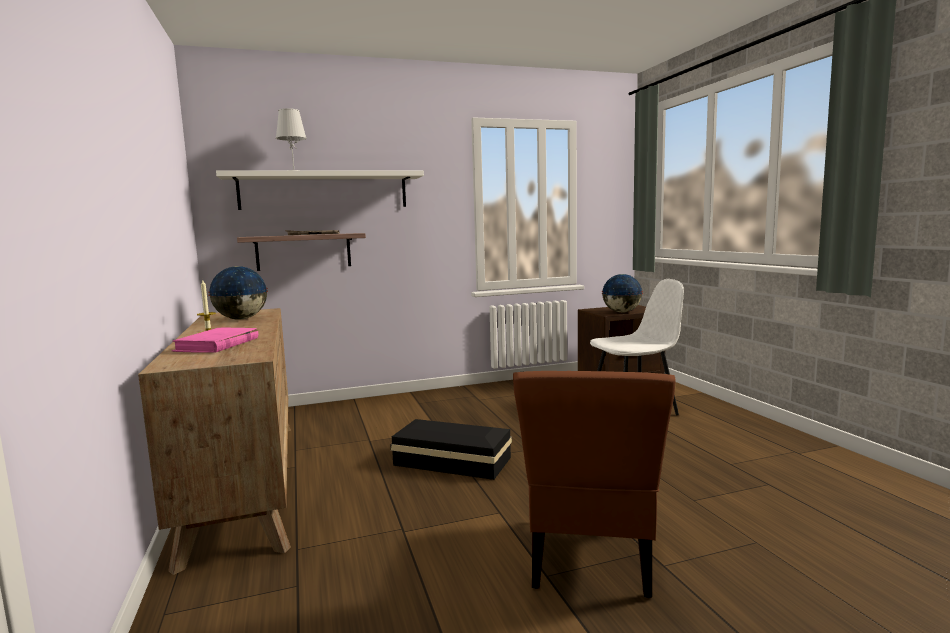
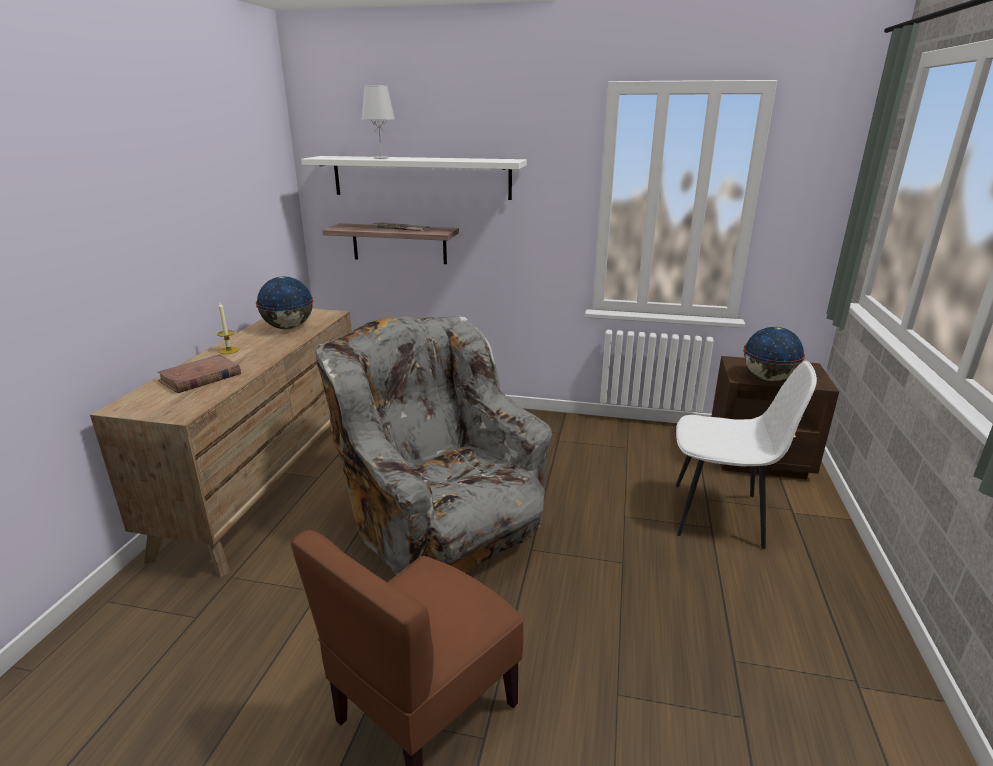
camera: 30 degrees right, 15 degrees up
(217, 345) = (200, 378): pink book -> brown book
(451, 460) = (441, 521): black storage box -> grey armchair

